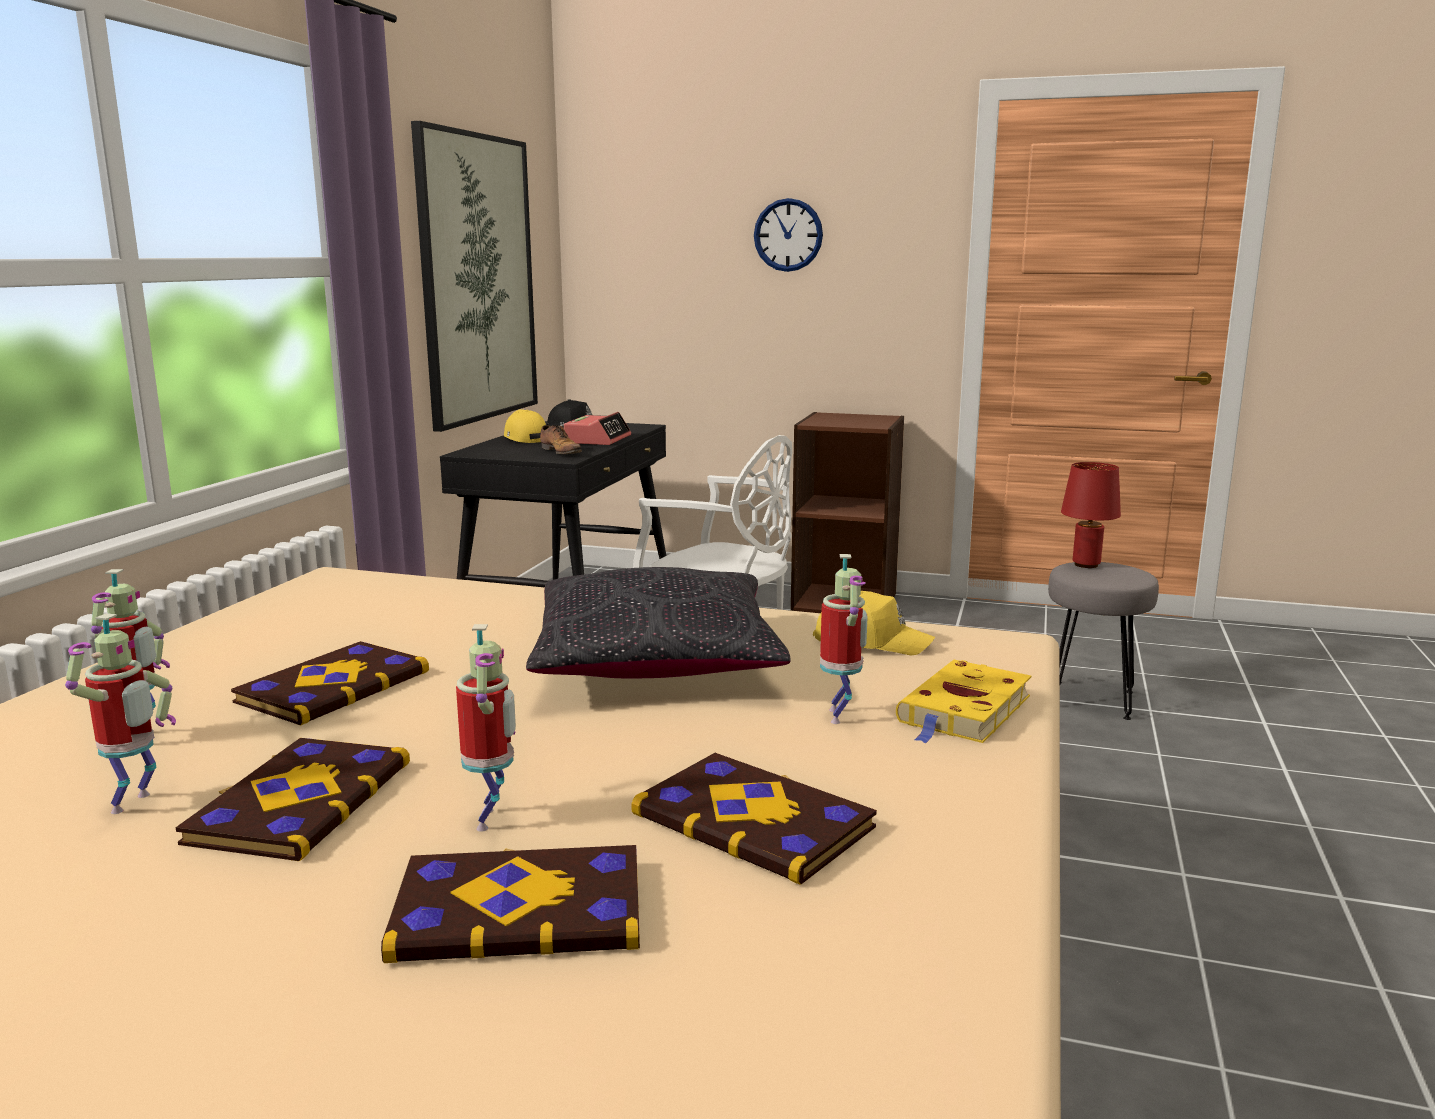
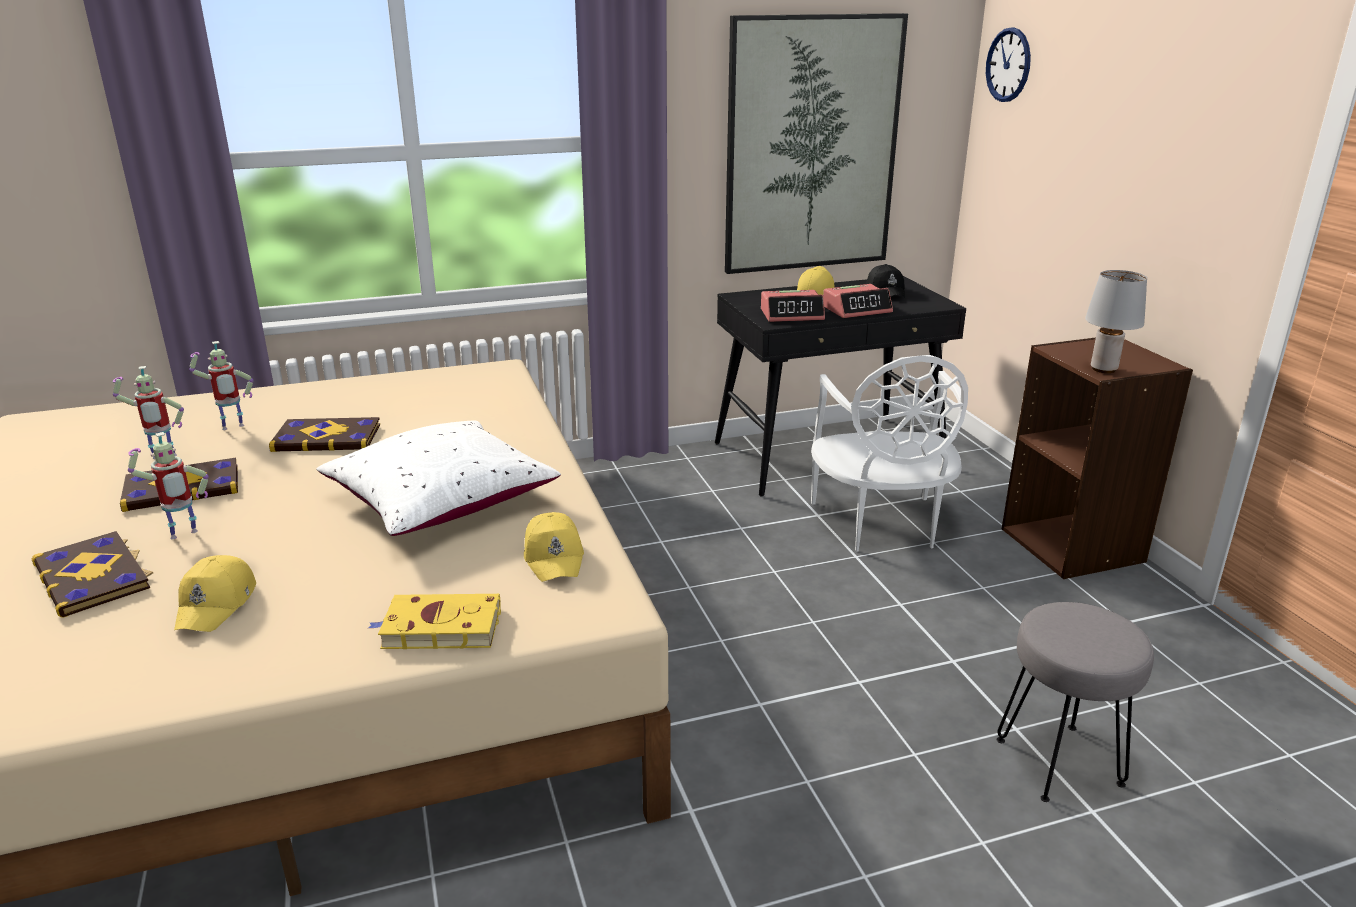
camera: 55 degrees right, 10 degrees up
(561, 452) = (792, 315): shoe -> alarm clock
(655, 661) = (441, 500): black pillow -> white pillow
(755, 820) = (217, 604): book -> yellow cap
(788, 235) = (1134, 129): wall clock -> wall clock (1008, 65)
(841, 716) = (393, 586): toy robot -> none
(870, 424) = (1104, 369): none -> grey table lamp
(1086, 565) = (1094, 617): red table lamp -> none

